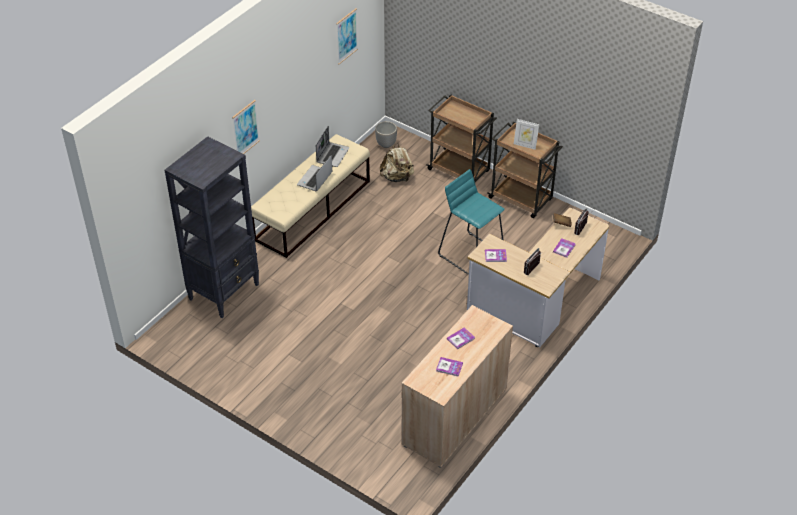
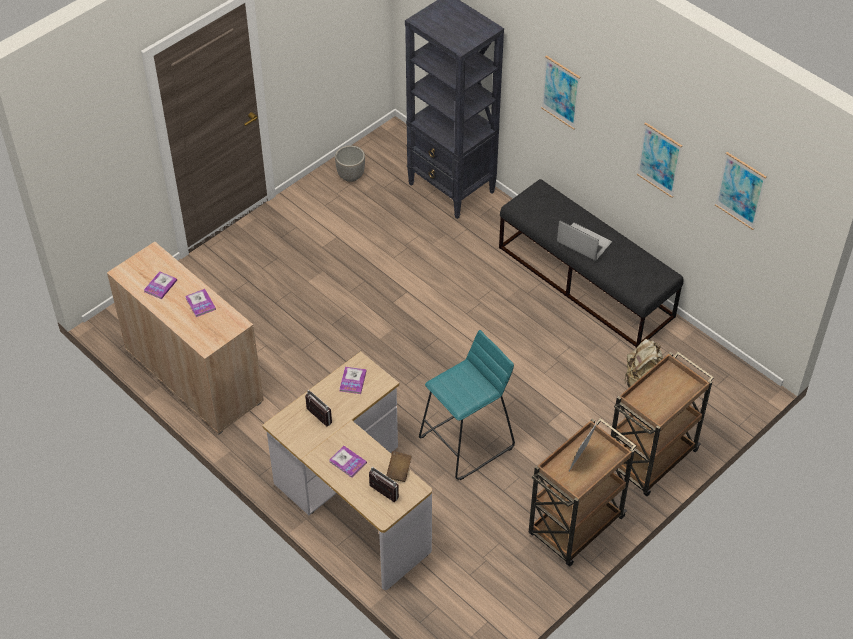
camera: 100 degrees right, 5 degrees up
(306, 83) = (659, 160): none -> picture
(313, 210) = (586, 282): beige bench -> black bench
(332, 155) = (633, 266): laptop -> none
(386, 144) = (721, 379): planter -> planter (351, 176)

